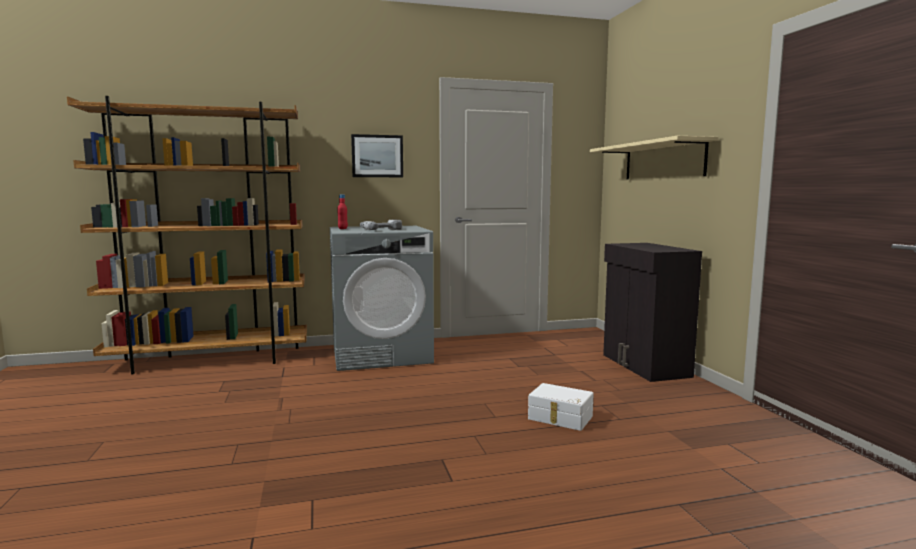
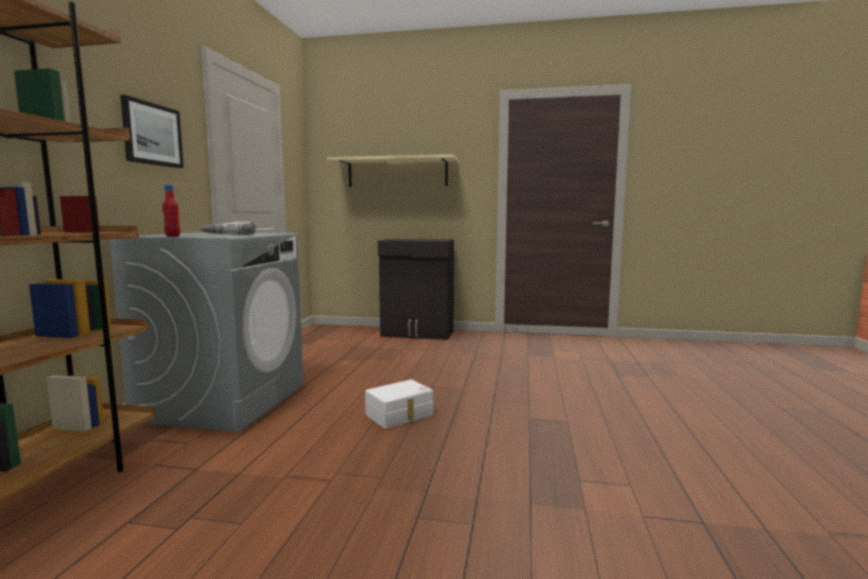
camera: 65 degrees left, 0 degrees up
(560, 418) = (485, 372): white storage box -> white storage box (400, 415)

